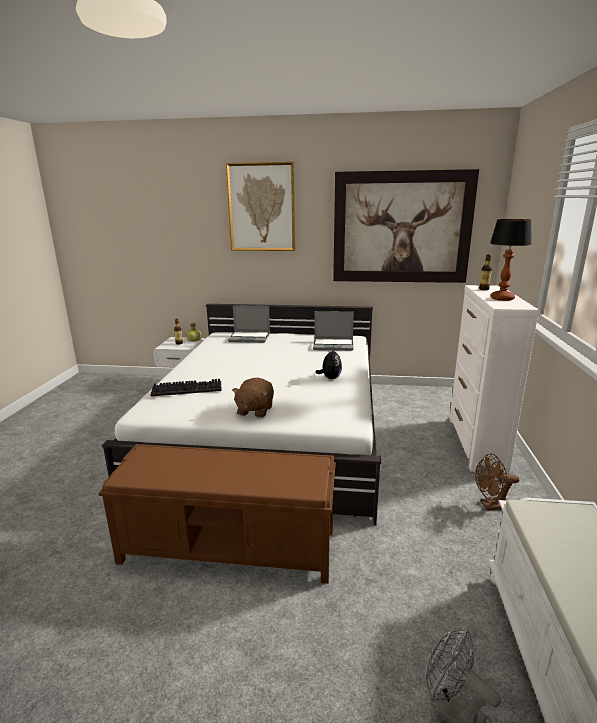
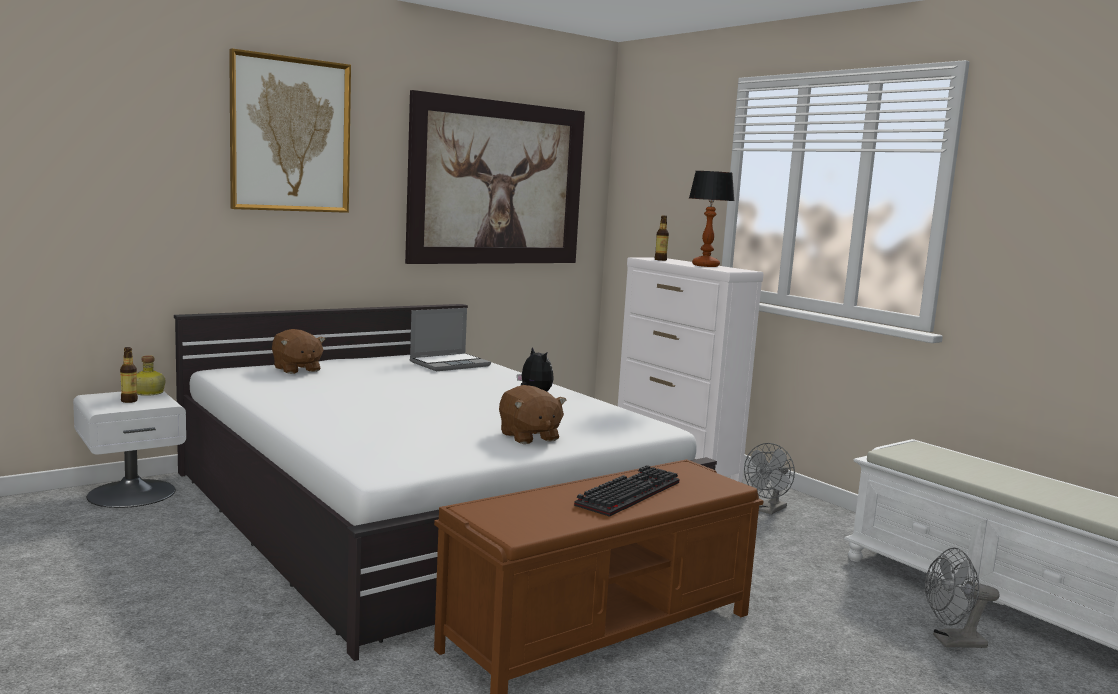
camera: 45 degrees left, 10 degrees down
(188, 389) = (379, 433): keyboard -> keyboard (628, 493)
(250, 338) = (296, 369): laptop -> brown plush toy
(491, 506) = (768, 510): brown fan -> grey fan

